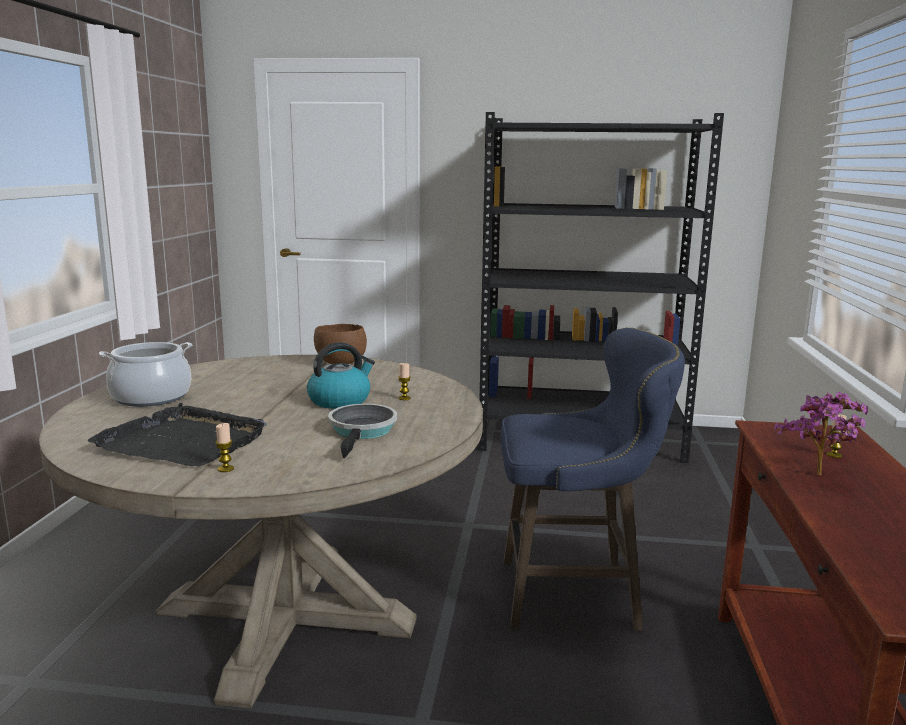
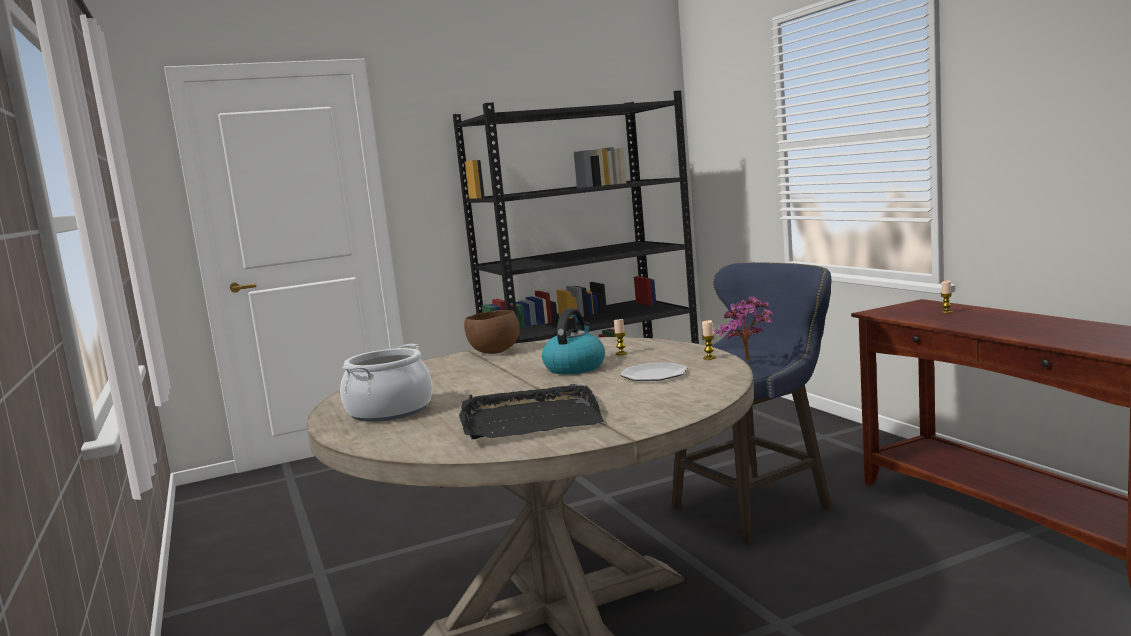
camera: 30 degrees left, 5 degrees down
(225, 469) = (622, 418): candle -> candle (709, 358)
(362, 431) = (654, 375): frying pan -> plate
(819, 477) = (966, 322): potted plant -> potted plant (749, 361)

